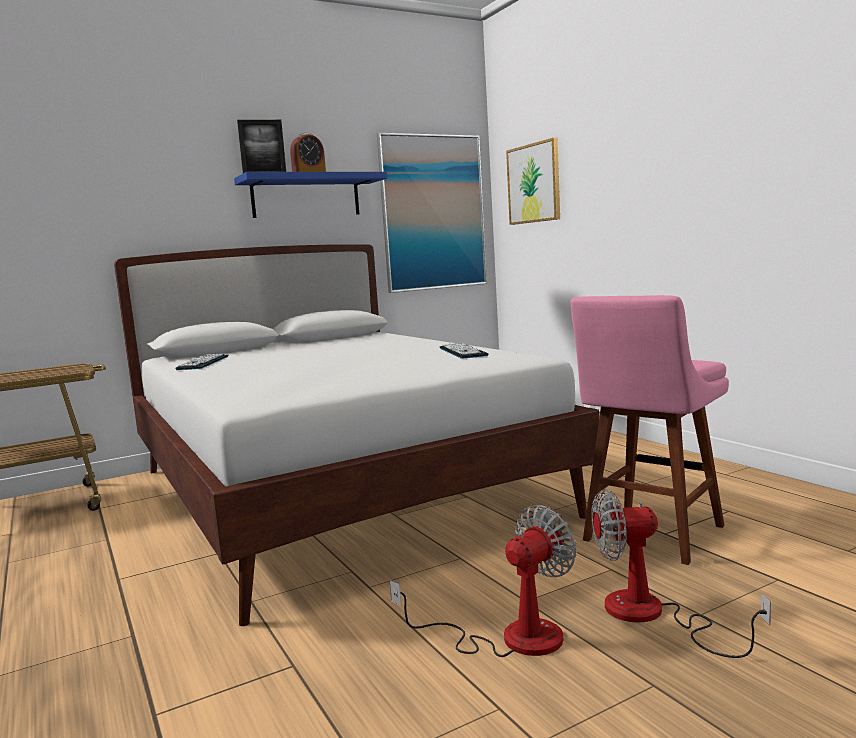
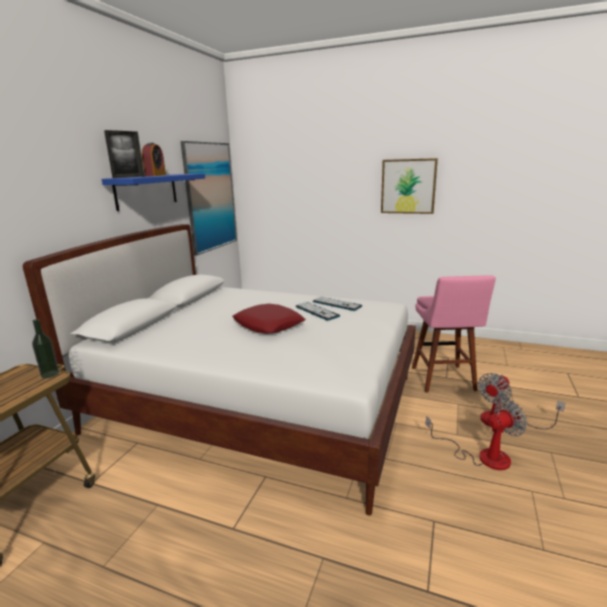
camera: 40 degrees left, 10 degrees up
(81, 369) = (50, 374): none -> bottle
(203, 363) = (170, 344): keyboard -> keyboard (317, 311)
(325, 359) = (268, 325): none -> red pillow
(510, 638) = (482, 456): fan -> fan turned 60 degrees clockwise
(534, 183) = (275, 180): picture -> picture (408, 186)

